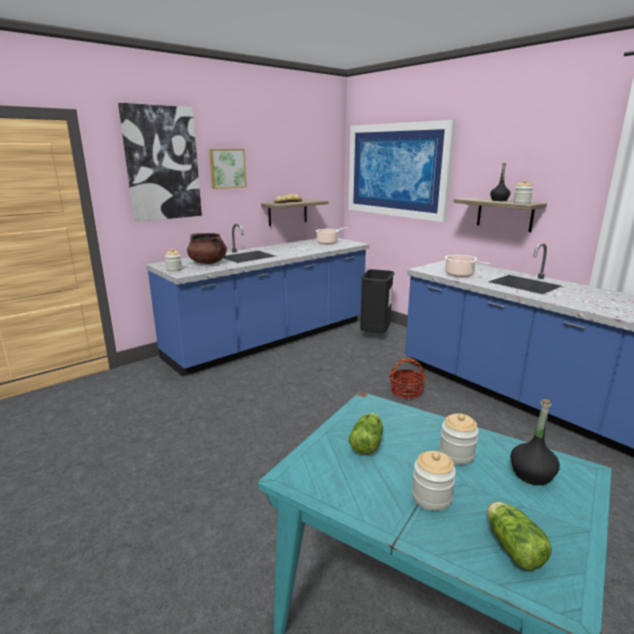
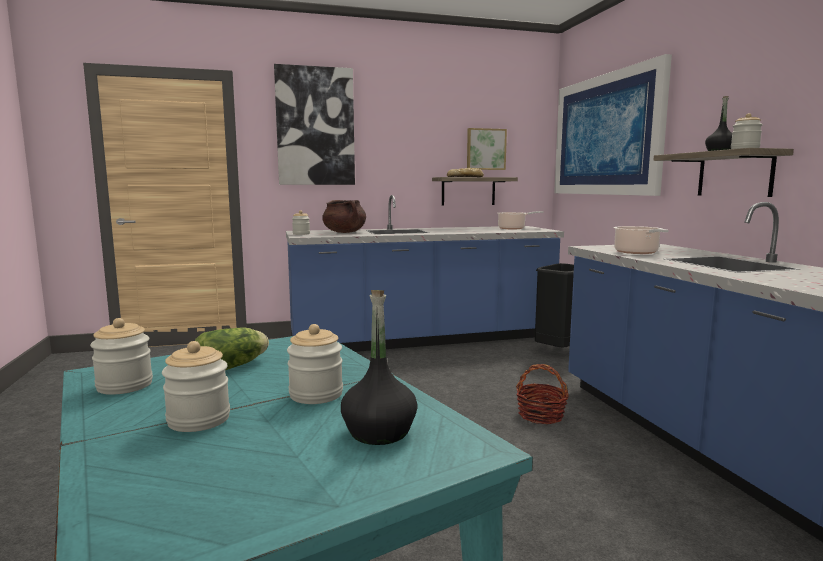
camera: 25 degrees right, 10 degrees down
(227, 168) = (391, 135): picture -> picture (485, 149)
(332, 483) = (125, 385): none -> jar
(511, 546) = (190, 485): lettuce -> none

